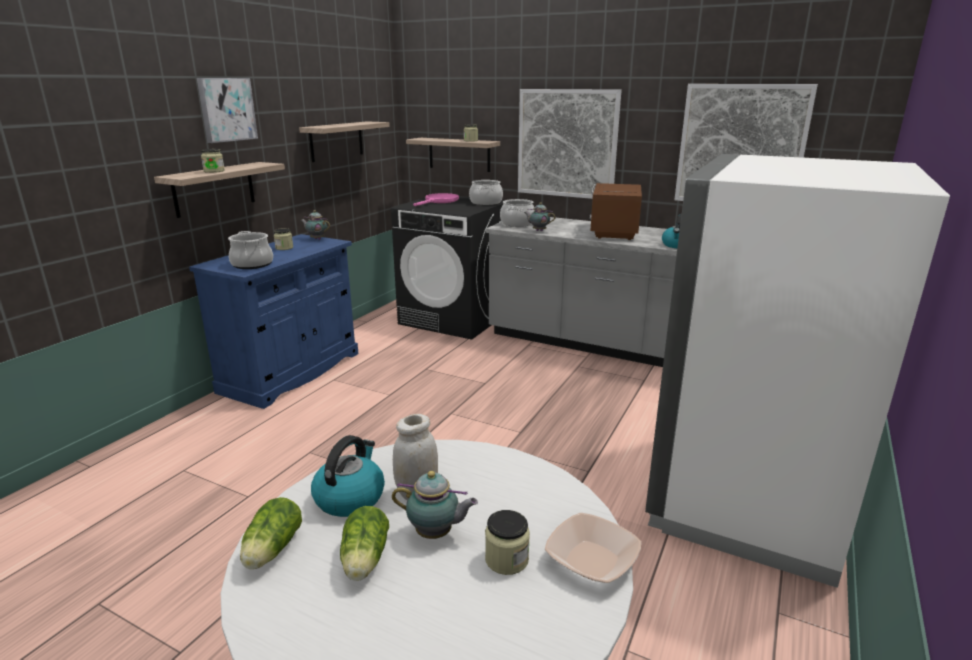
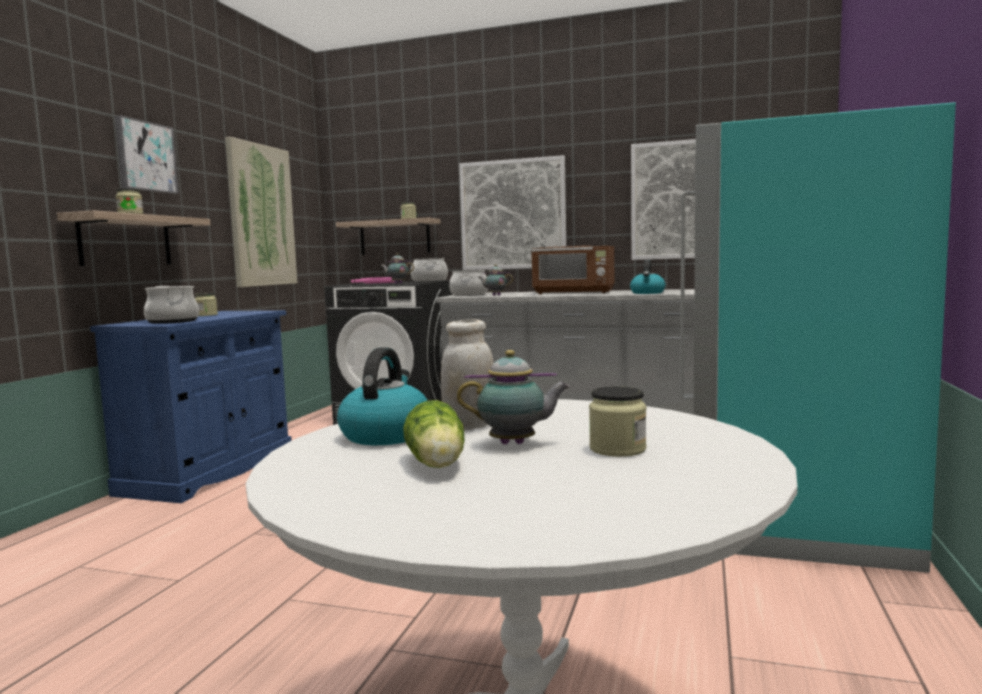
camera: 10 degrees left, 15 degrees down
(271, 551) = (303, 470): lettuce -> none
(316, 239) = (243, 311): teapot -> teapot (397, 283)
(336, 141) = (261, 216): shelf -> picture
(592, 560) = (718, 441): bowl -> none
(613, 232) = (575, 292): brown microwave -> brown microwave turned 75 degrees counterclockwise
(745, 497) = (789, 516): white fridge -> turquoise fridge

